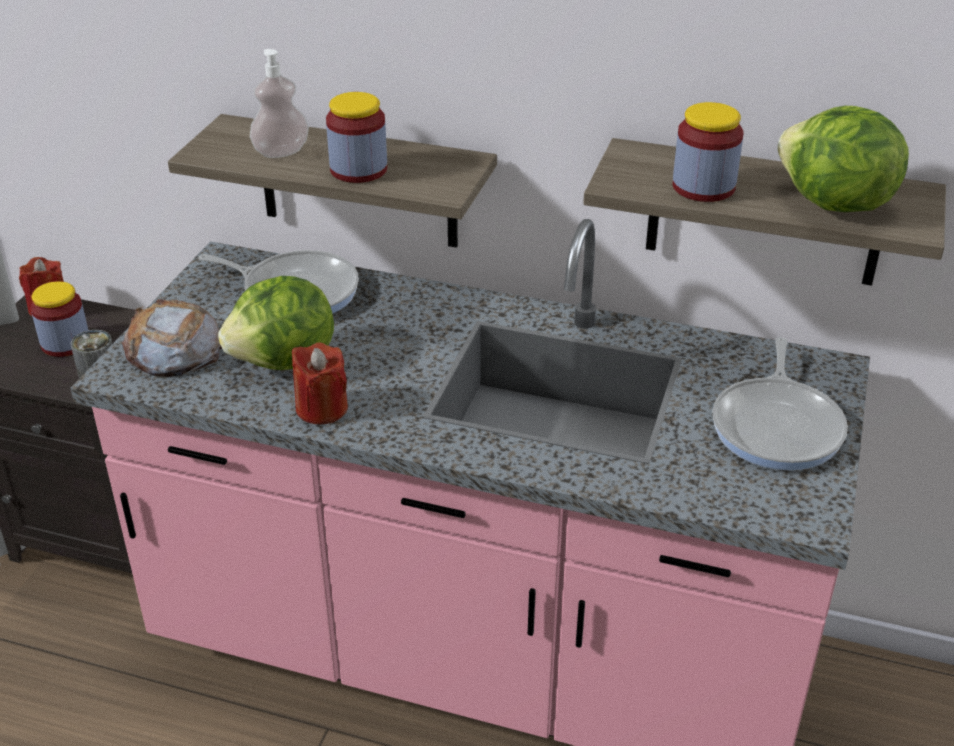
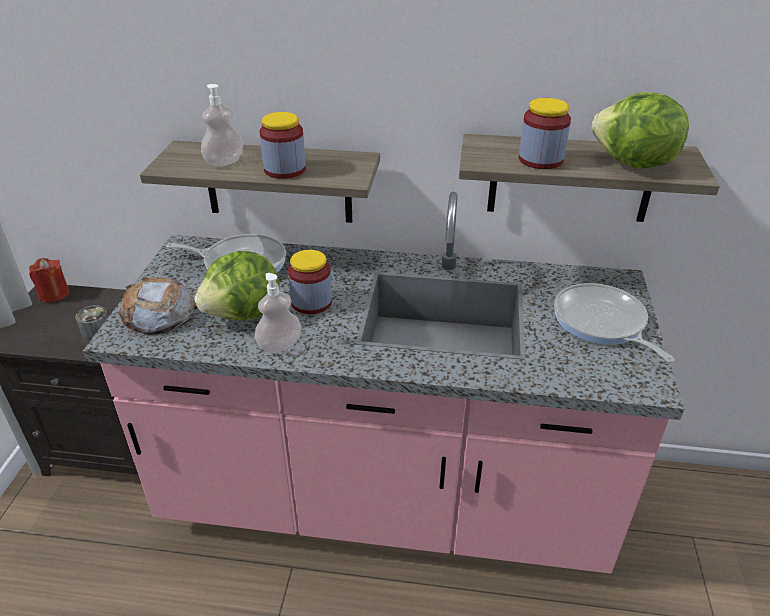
camera: 10 degrees left, 0 degrees up
(65, 343) = (70, 317): jar -> jar (311, 302)
(321, 408) = (279, 345): red candle -> soap dispenser
(778, 426) = (602, 323): frying pan -> frying pan turned 150 degrees clockwise

